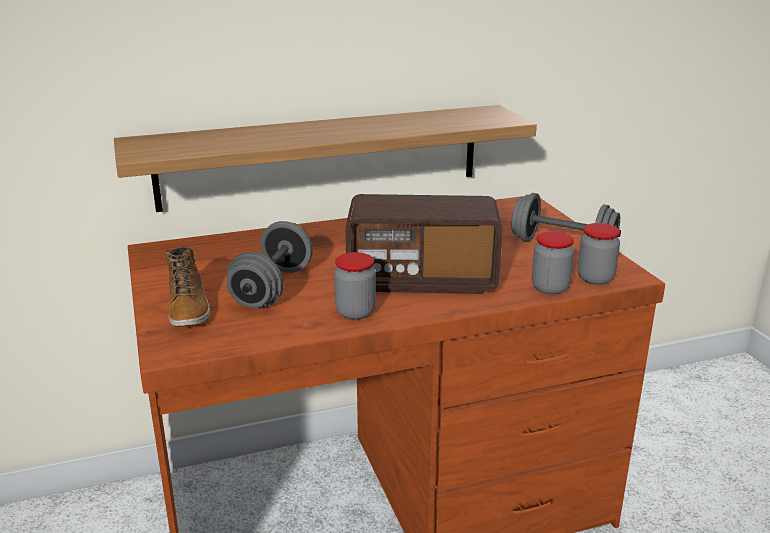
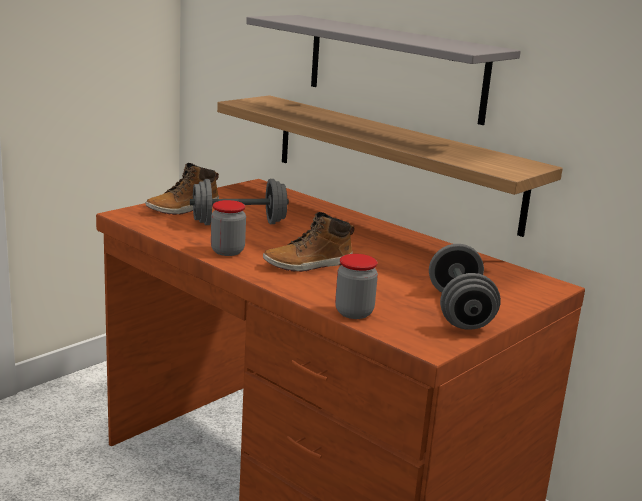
camera: 60 degrees right, 5 degrees down
(307, 58) = (395, 67): none -> grey shelf
(422, 280) = (308, 264): radio -> boot
(595, 278) = (401, 331): jar -> none

